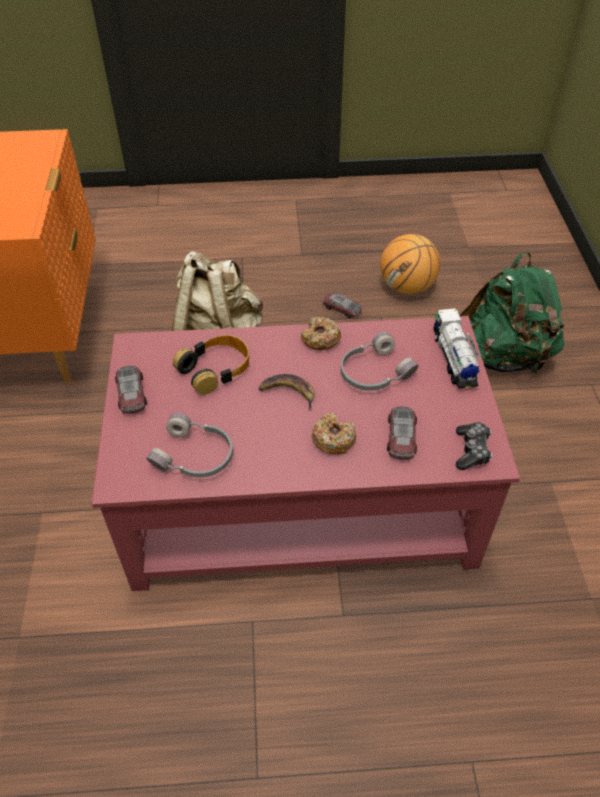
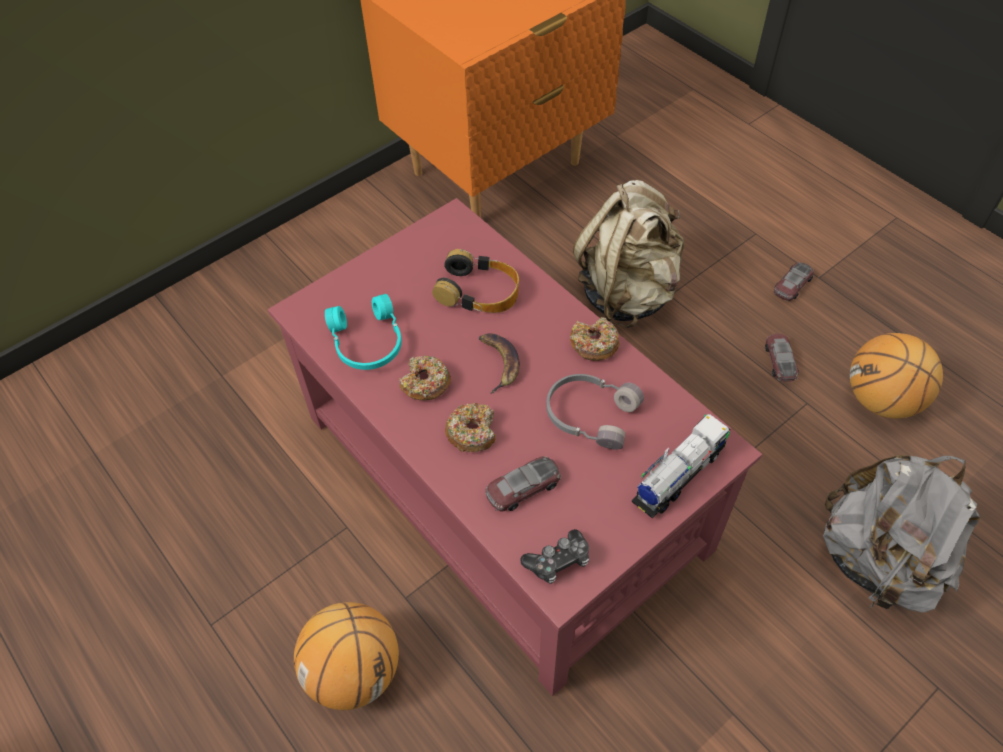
camera: 55 degrees right, 5 degrees up
(131, 393) = (399, 255): toy car -> toy car (792, 285)
(194, 456) = (366, 342): grey headphones -> turquoise headphones
(267, 442) = (425, 383): none -> donut
(377, 685) = (354, 671): none -> basketball
(502, 356) = (878, 560): green backpack -> grey backpack

